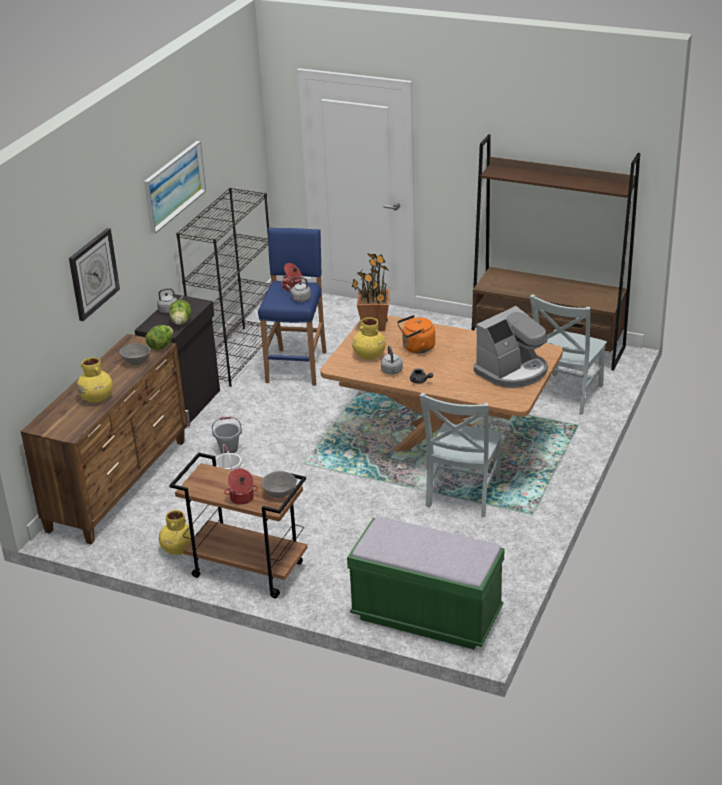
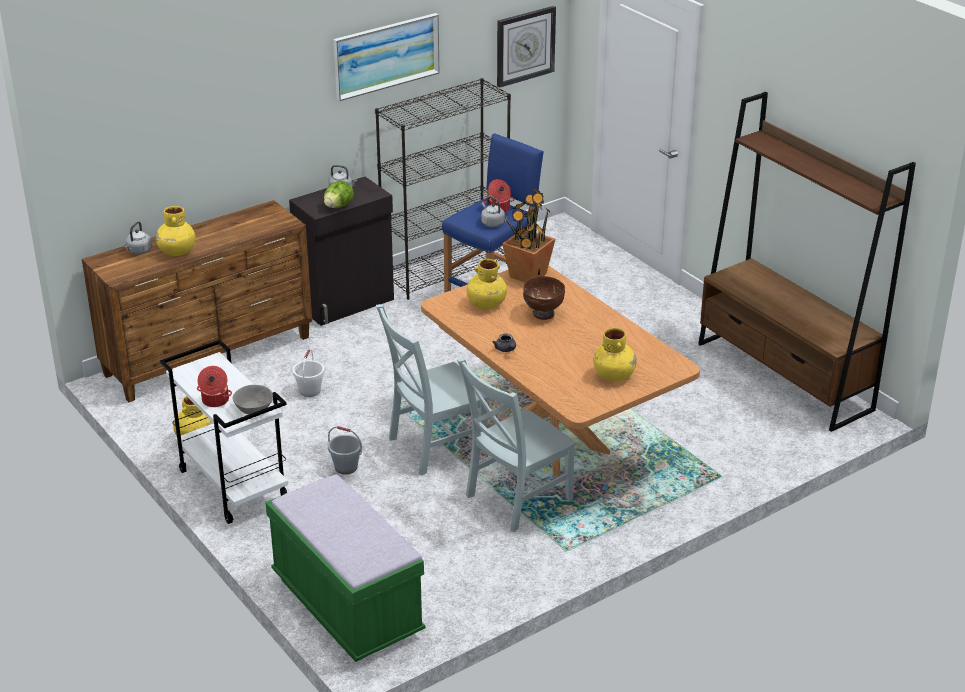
camera: 30 degrees right, 0 degrees up
(93, 274) = (230, 121): wall clock -> wall clock (525, 46)
(136, 361) = (250, 229): grey bowl -> none
(161, 346) = (288, 223): lettuce -> none
(229, 449) = (341, 360): grey bucket -> grey bucket (346, 467)
(246, 570) = (231, 485): brown cart -> white cart
(392, 371) = (489, 329): grey kettle -> grey kettle (138, 251)
(416, 348) = (543, 314): orange kettle -> brown bowl
(512, 371) = (614, 375): coffee machine -> yellow vase
(565, 395) = (744, 438): grey chair -> grey chair (433, 446)

